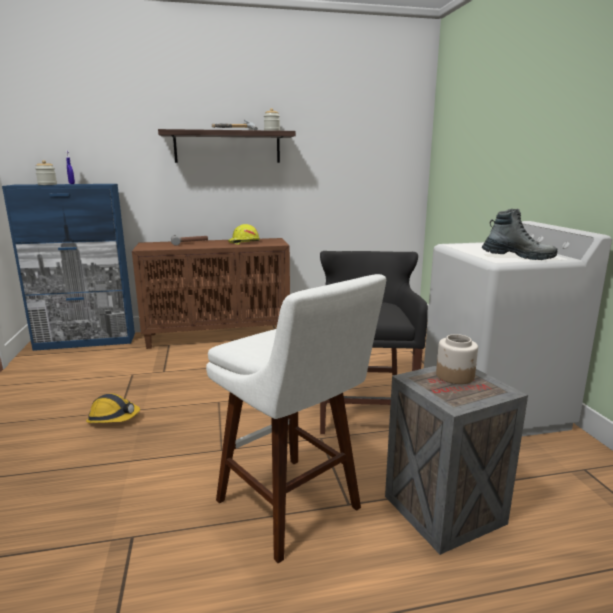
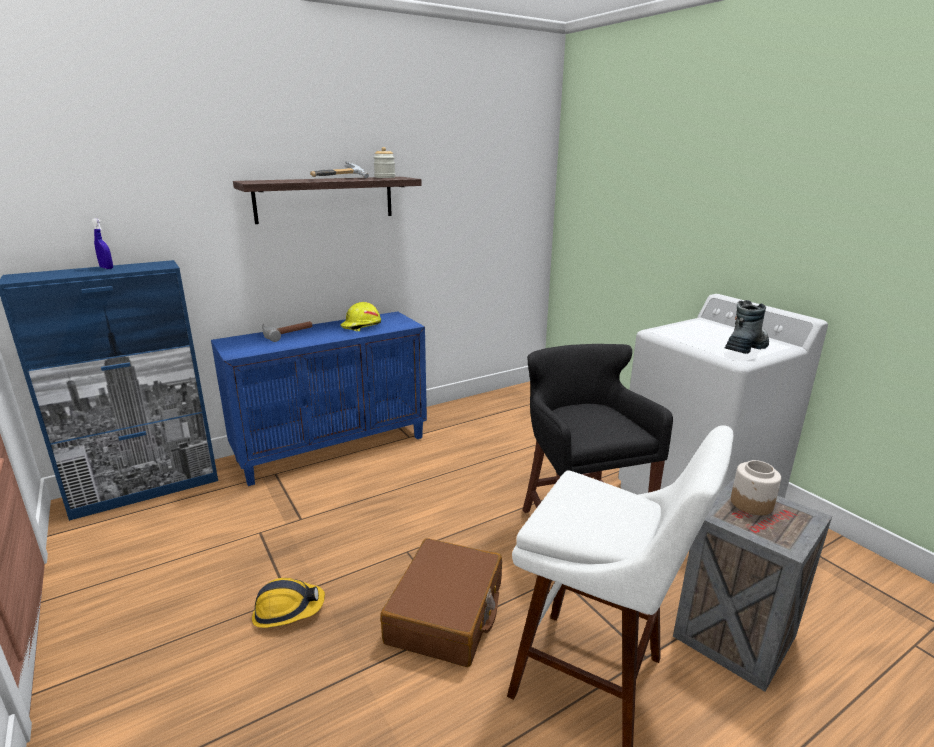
camera: 20 degrees left, 5 degrees up
(47, 184) = (71, 274): jar -> none
(215, 442) = (446, 613): none -> brown suitcase
(219, 335) = (333, 447): brown cabinet -> blue cabinet
(517, 257) = (745, 349): boot -> boot turned 45 degrees counterclockwise

